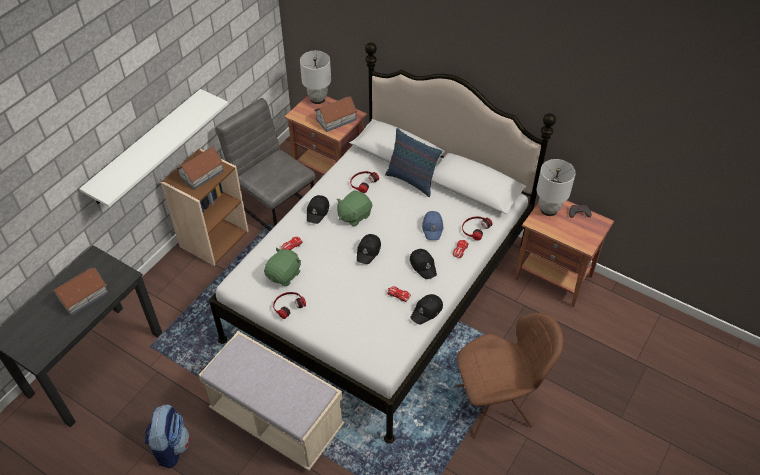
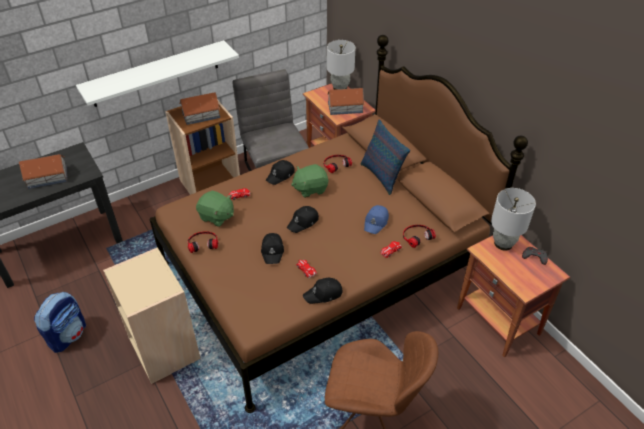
camera: 25 degrees right, 5 degrees down
(277, 419) = (165, 348): beige bench -> beige bookcase
(284, 275) = (216, 217): green plush toy -> green plush toy turned 60 degrees clockwise
(379, 291) = (321, 272): white bed -> brown bed
(423, 265) = (346, 252): black cap -> black cap (273, 251)

